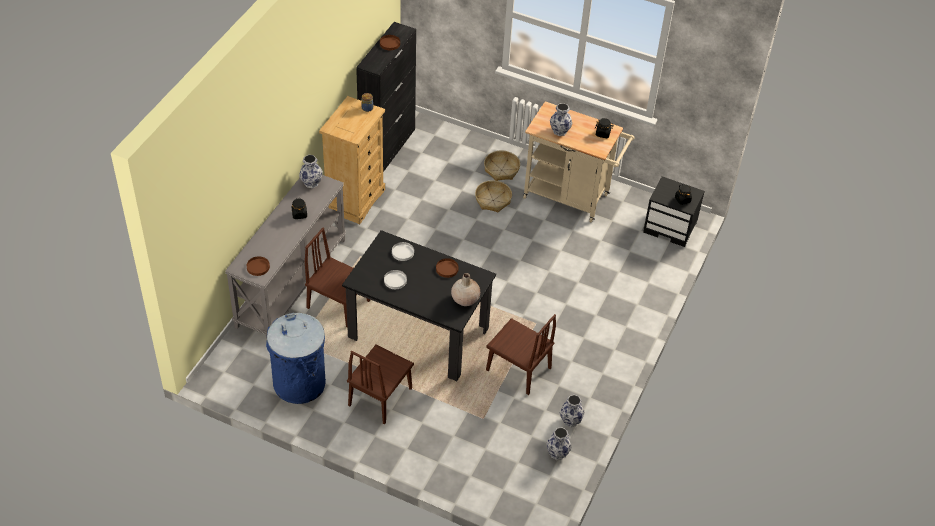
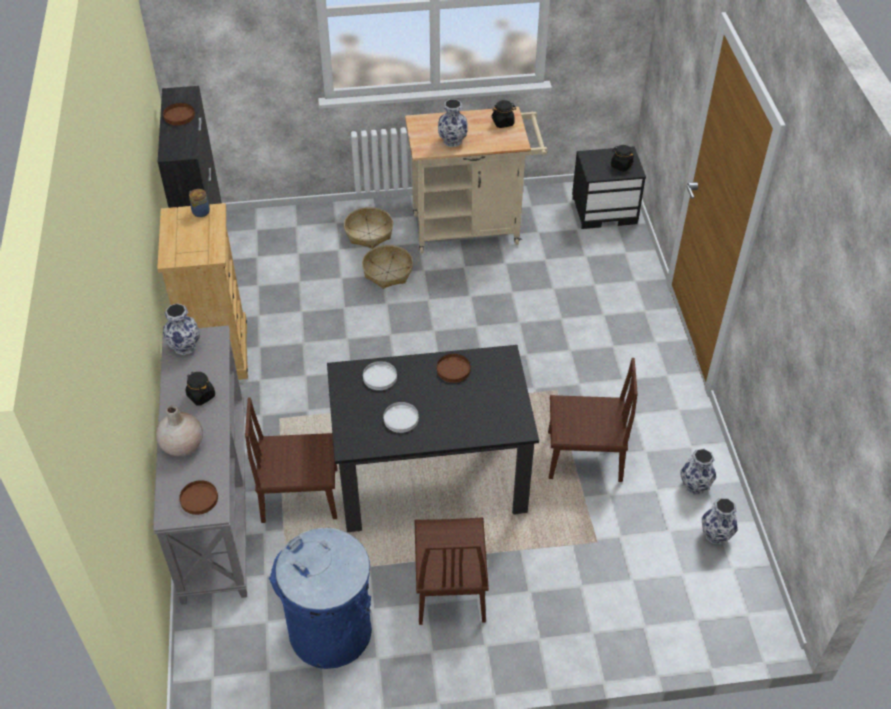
camera: 30 degrees left, 0 degrees up
(465, 299) = (508, 396): beige vase -> beige vase (182, 445)

